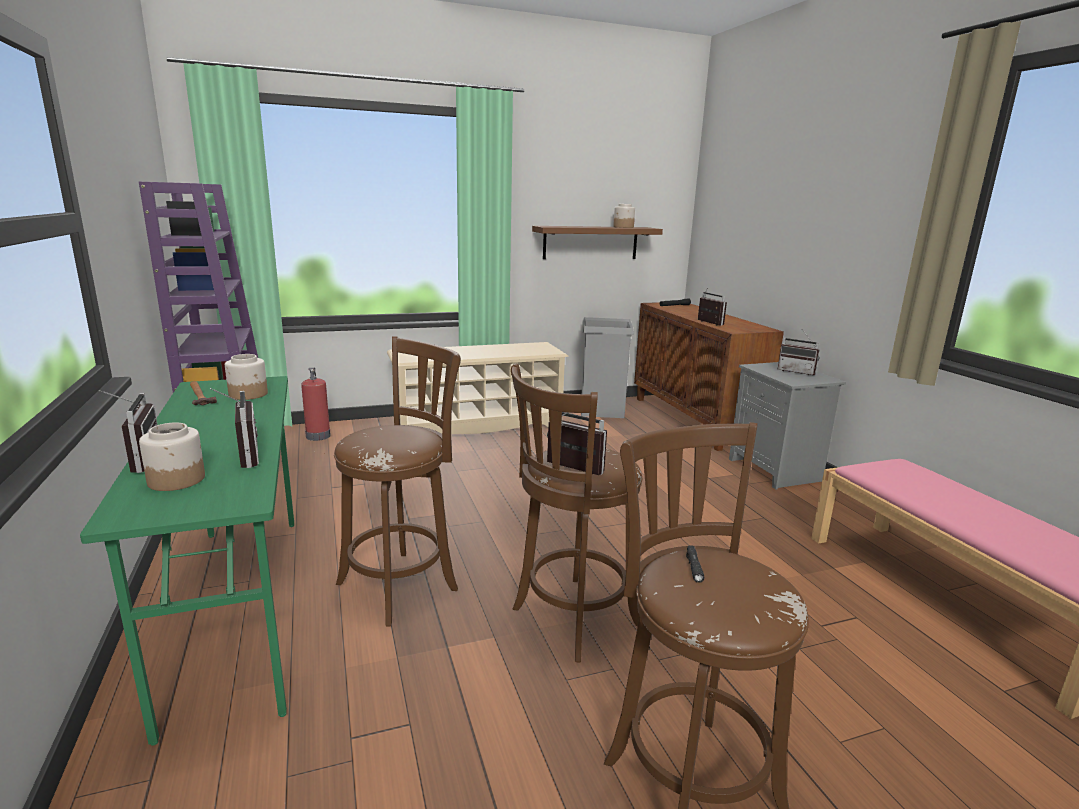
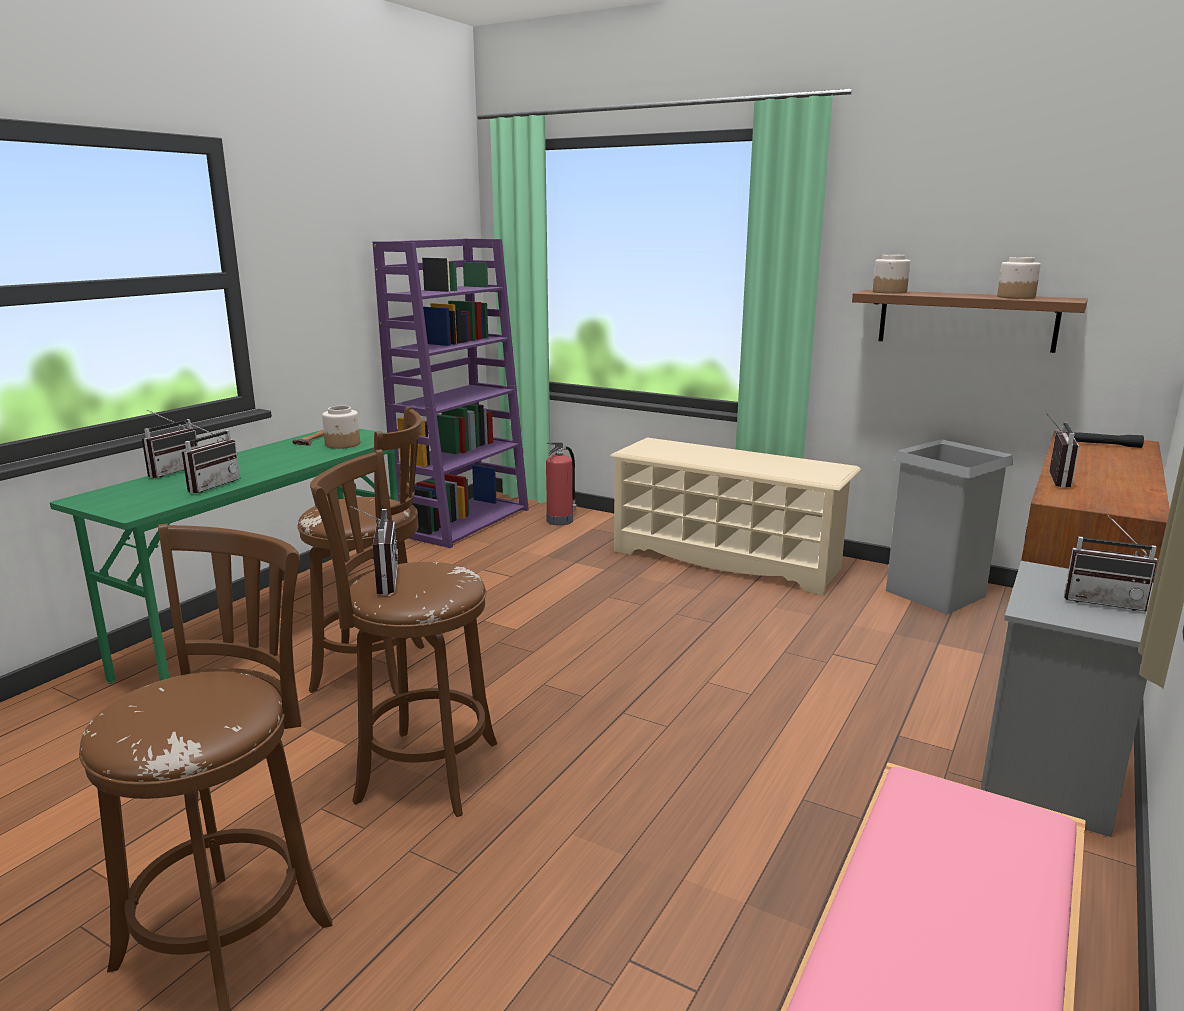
camera: 50 degrees right, 0 degrees up
(177, 480) = (151, 488): jar -> jar (890, 292)
(693, 567) = (205, 686): black flashlight -> none
(797, 371) = (1104, 601): radio -> radio turned 60 degrees counterclockwise

